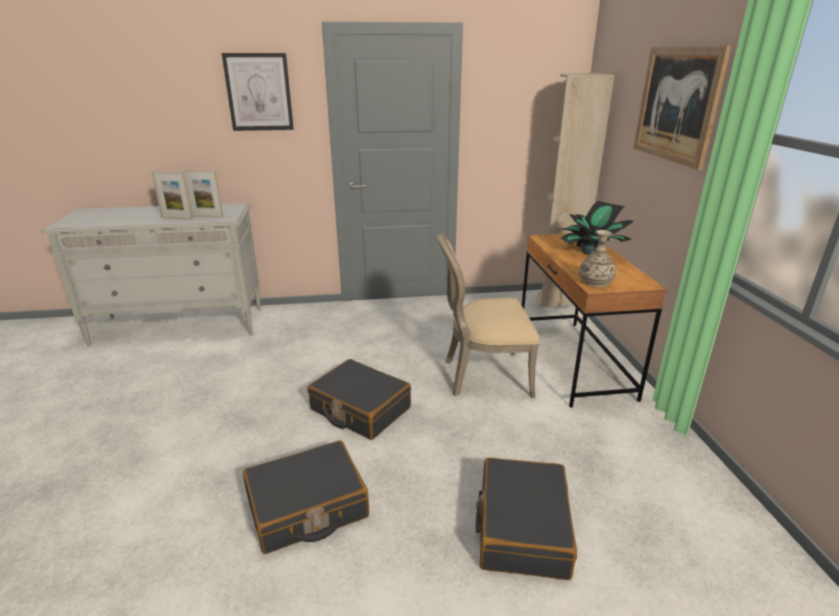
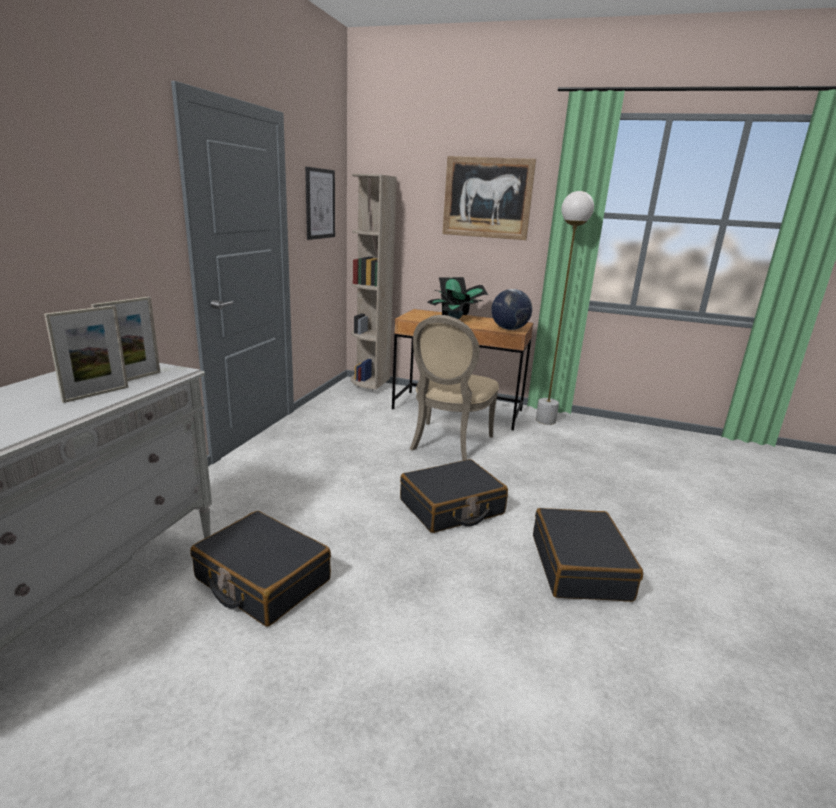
camera: 65 degrees left, 5 degrees down
(259, 92) = (107, 173): picture -> picture (319, 204)
(522, 528) = (627, 485): black suitcase -> black suitcase (262, 580)
(595, 282) = (509, 329): vase -> globe
(636, 426) = (545, 421): none -> white floor lamp

